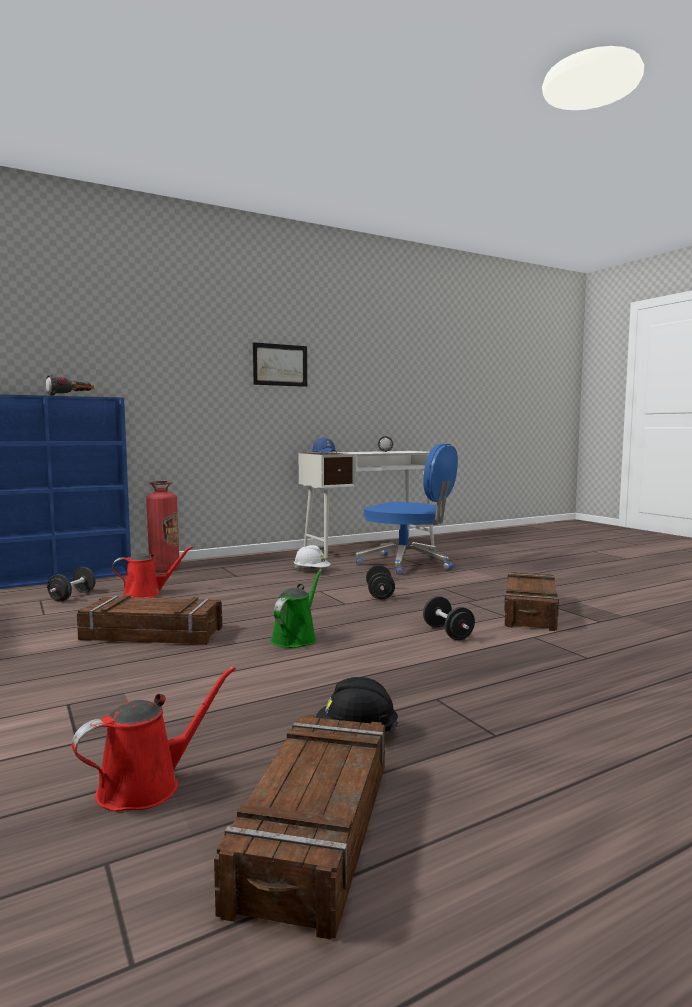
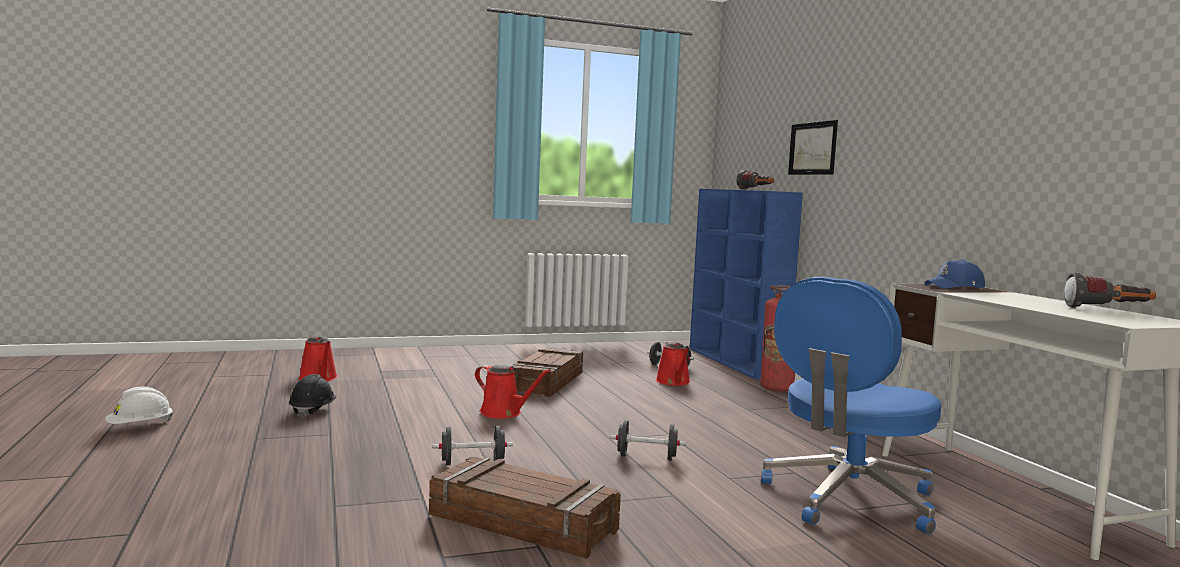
camera: 100 degrees right, 0 degrees up
(280, 365) = (963, 135): picture -> picture (812, 148)
(296, 638) = (504, 413): green watering can -> red watering can
(311, 571) = (781, 440): white hard hat -> white hard hat (140, 427)
(313, 830) = (238, 396): crate -> none

